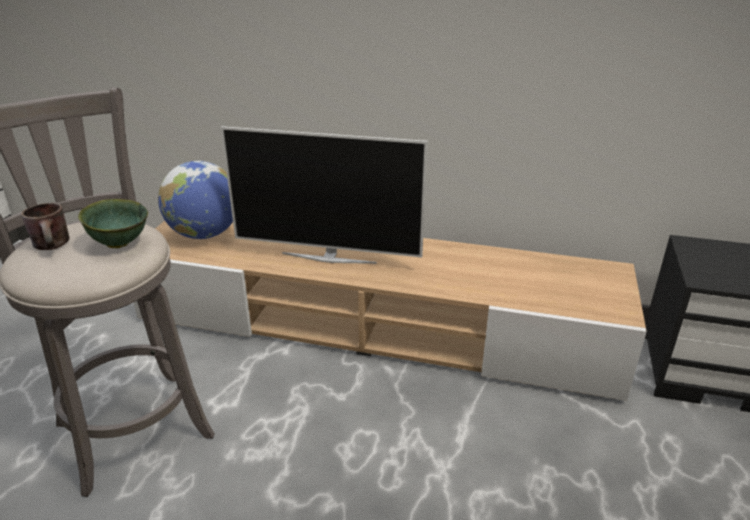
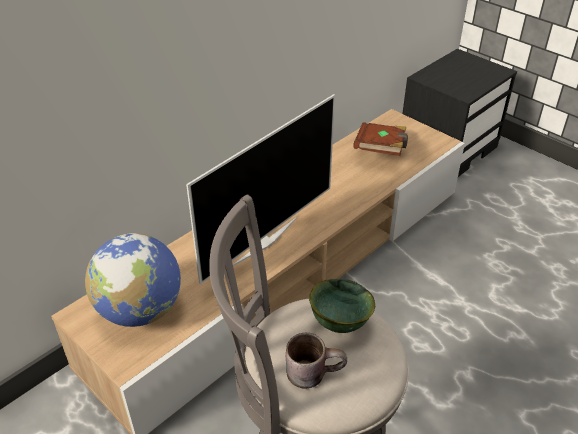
camera: 60 degrees left, 10 degrees up
(542, 278) = (380, 151): none -> brown book

